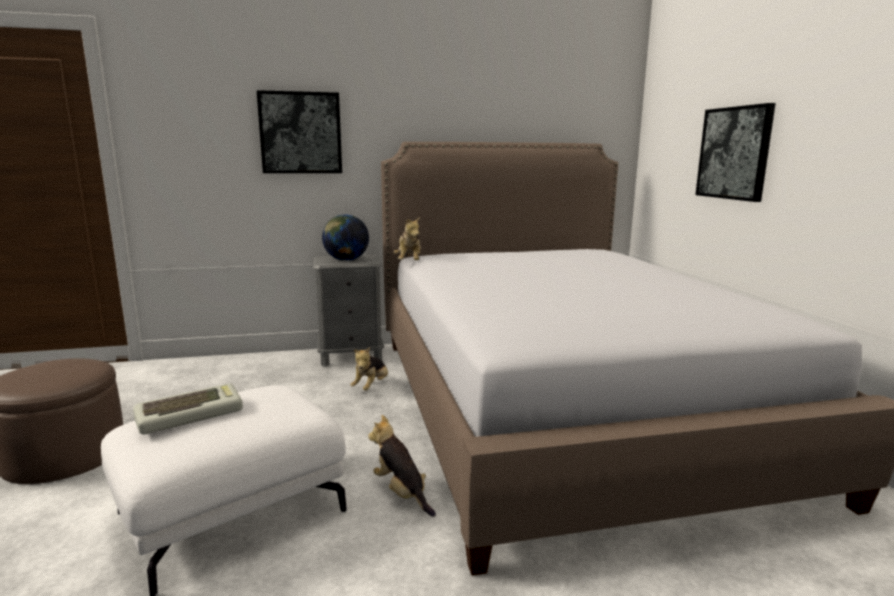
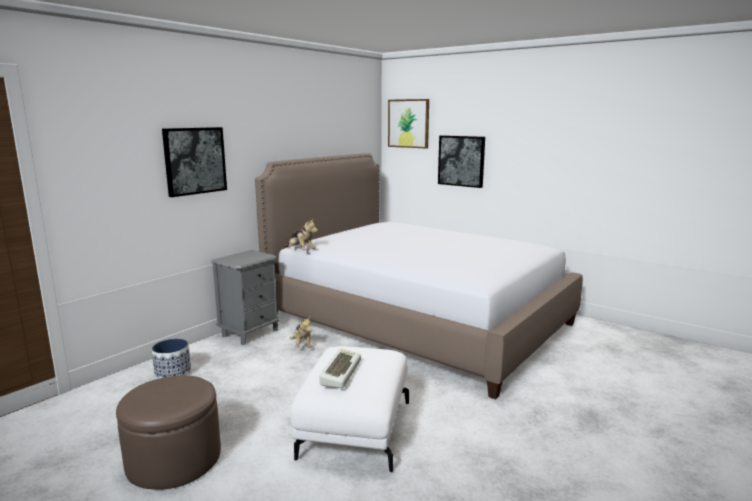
camera: 40 degrees left, 0 degrees up
(221, 373) = (173, 373): none -> planter
(346, 260) = (246, 258): globe -> none
(401, 493) = (417, 385): plush toy -> none
(672, 96) = (408, 123): none -> picture

